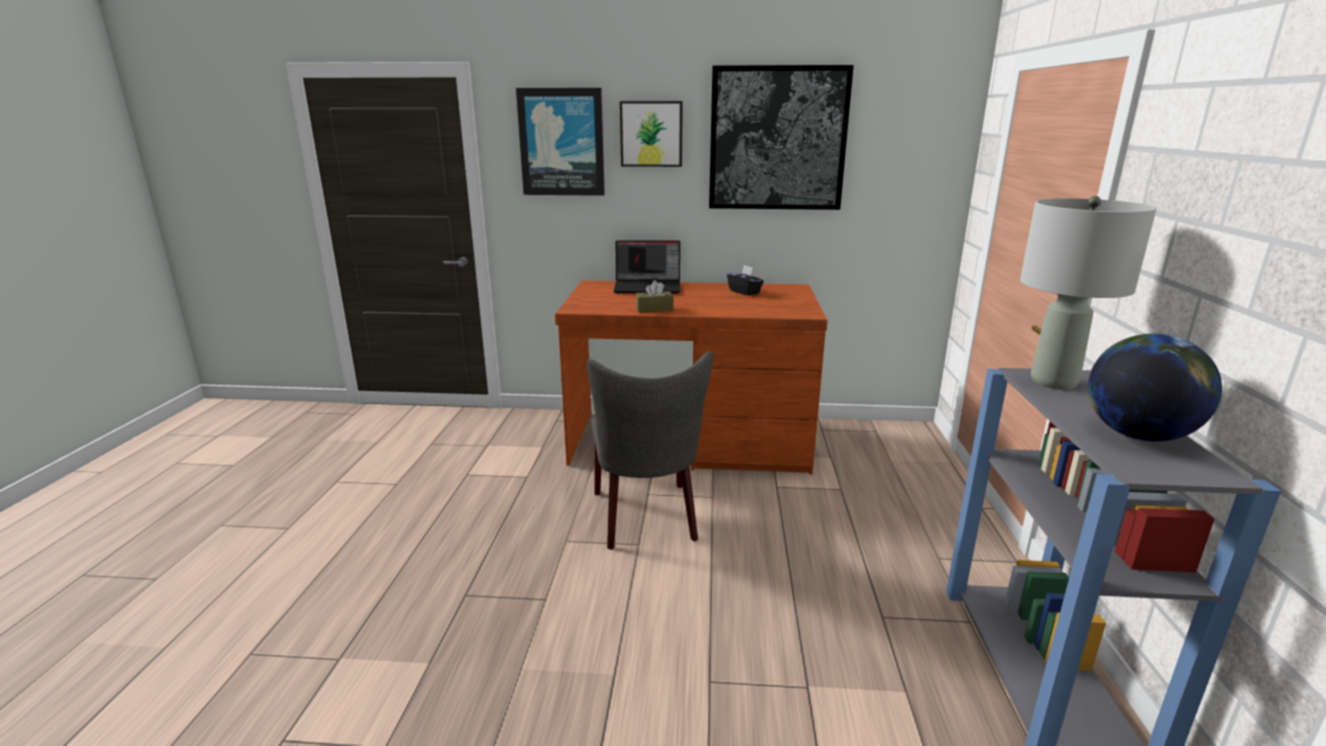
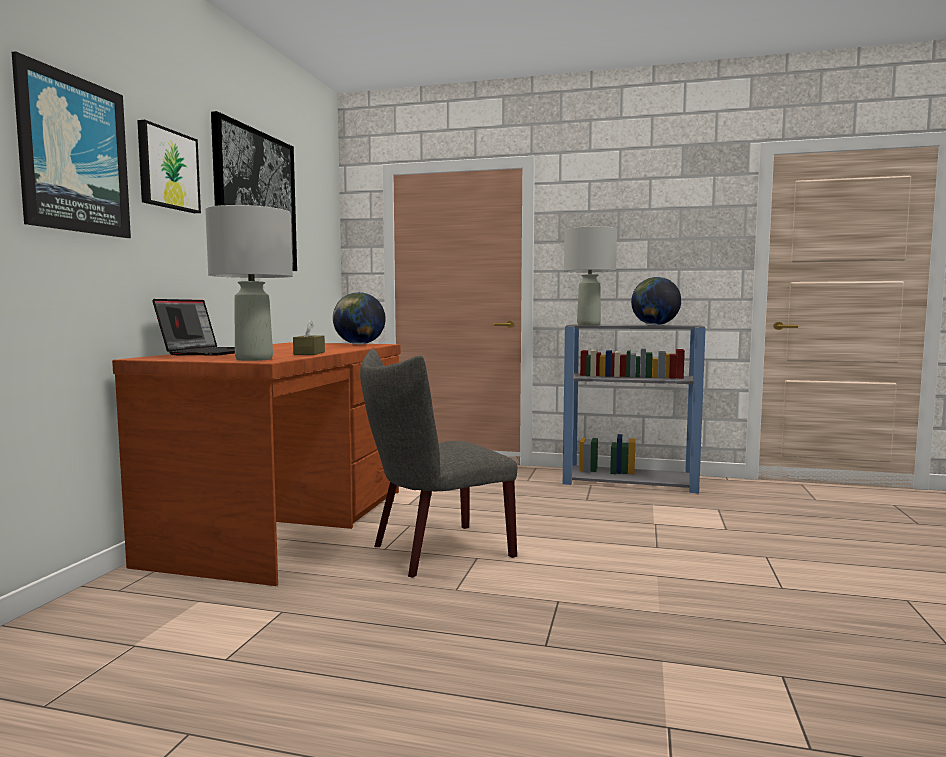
camera: 80 degrees left, 15 degrees down
(588, 305) = (255, 359): none -> grey table lamp
(647, 519) = (434, 552): grey chair -> grey chair turned 150 degrees clockwise
(744, 292) = (286, 346): black tissue box -> none
(801, 307) = (359, 344): none -> globe

